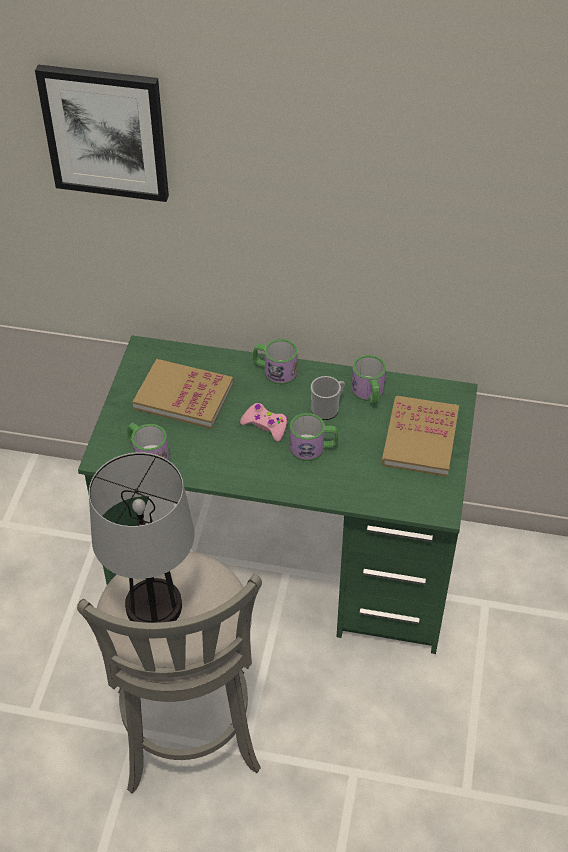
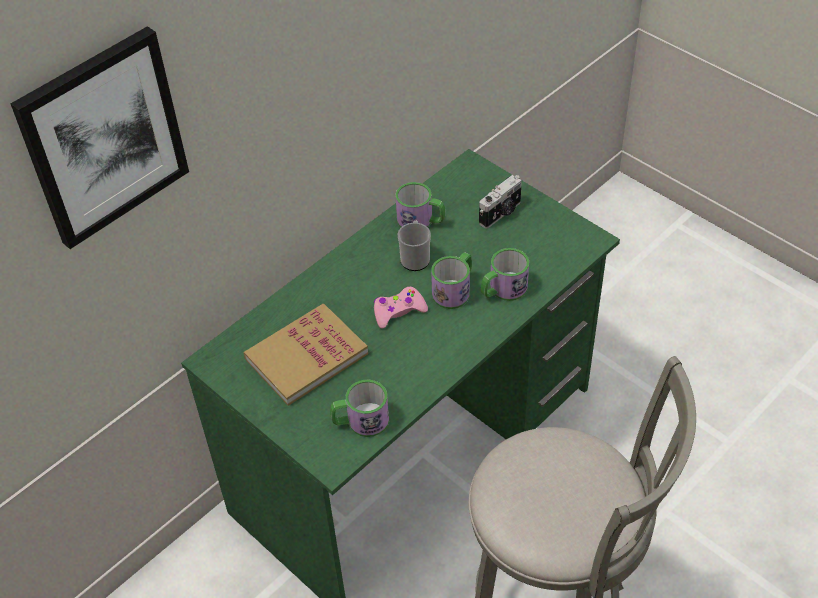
camera: 55 degrees left, 0 degrees up
(153, 608) = (550, 507): table lamp -> none
(275, 371) = (335, 272): mug -> mug (503, 290)
(420, 438) = (501, 213): book -> camera

